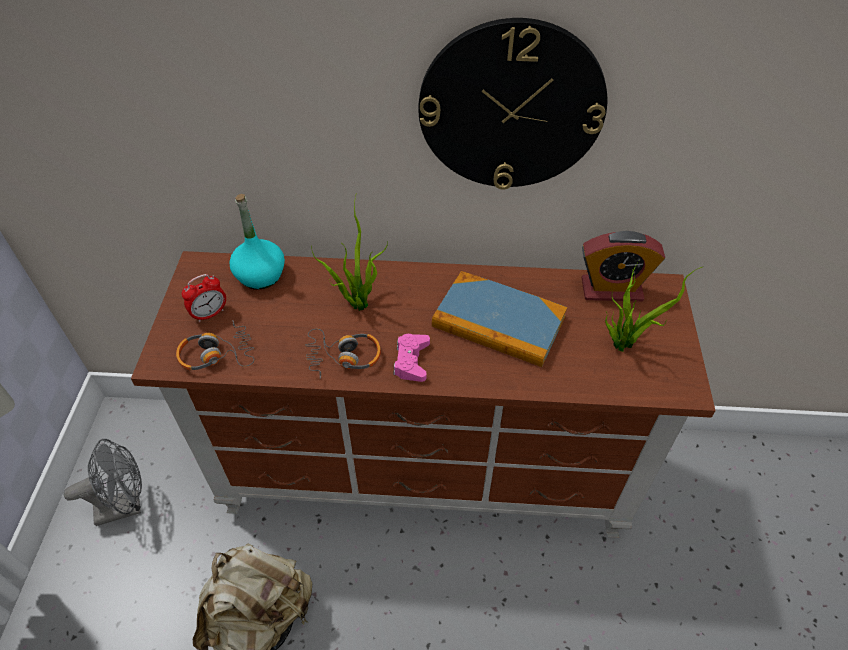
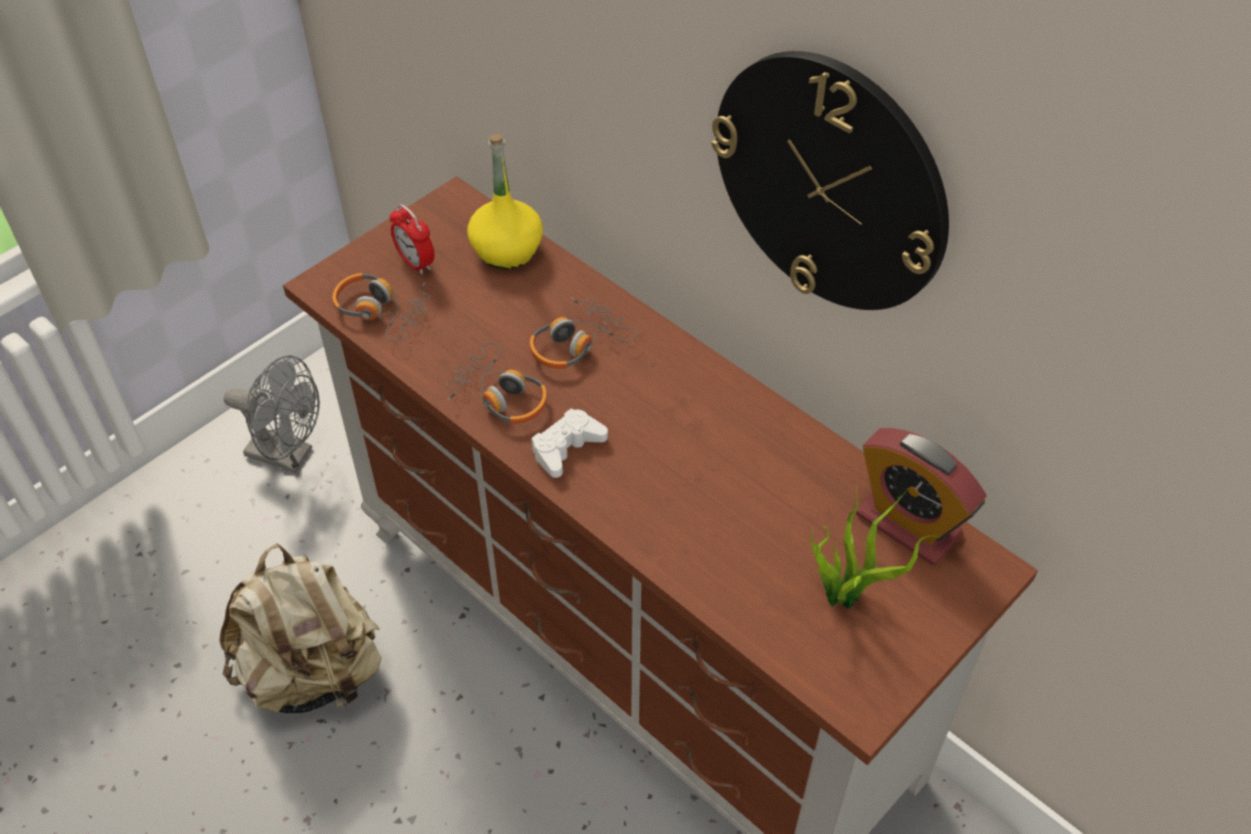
camera: 40 degrees right, 0 degrees up
(210, 314) = (415, 263): alarm clock -> alarm clock turned 45 degrees clockwise
(260, 275) = (506, 250): turquoise bottle -> yellow bottle
(356, 302) = (577, 343): potted plant -> headphones
(411, 361) = (567, 448): pink game controller -> white game controller
(498, 322) = (714, 470): book -> none

